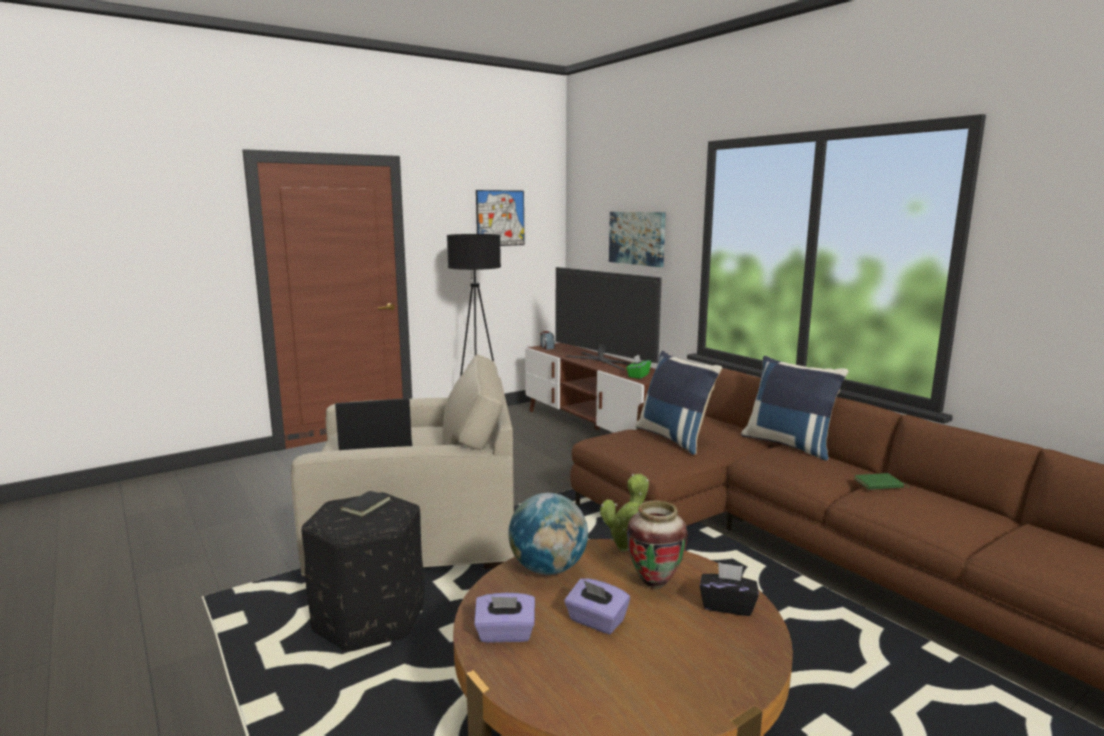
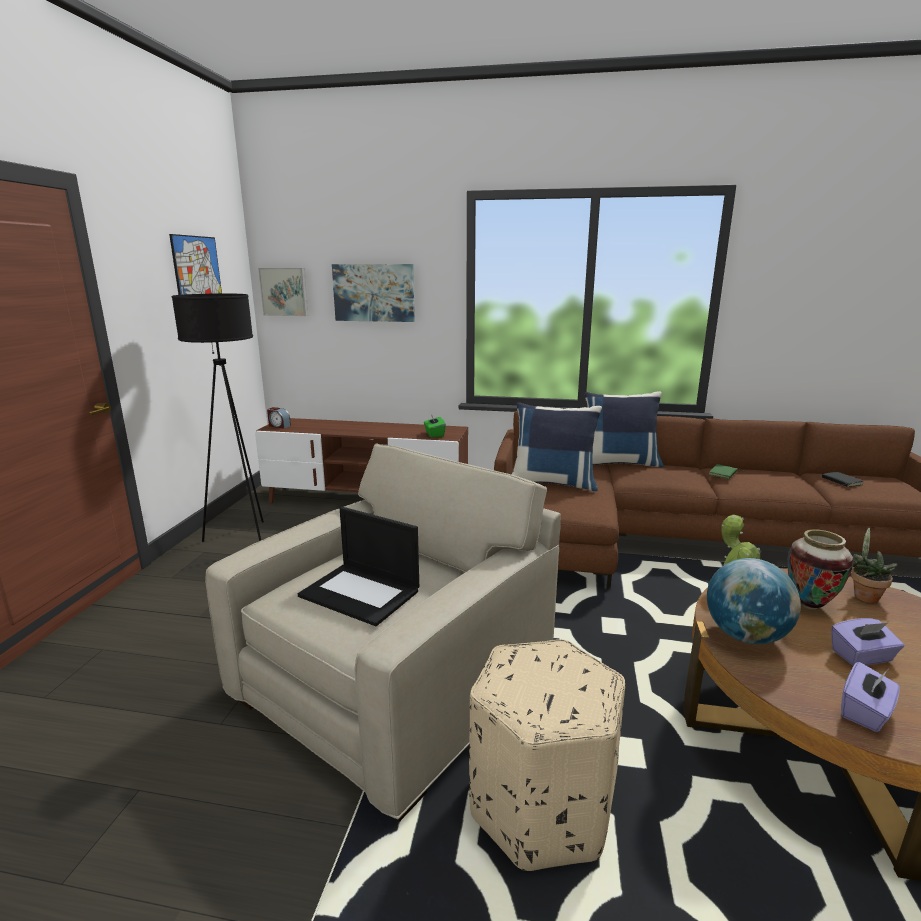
camera: 45 degrees left, 5 degrees up
(364, 505) = (527, 671): black book -> black book (840, 481)
(369, 618) = (540, 806): black ottoman -> beige ottoman
(374, 443) = (361, 593): laptop -> laptop turned 90 degrees counterclockwise
(582, 234) = (284, 291): none -> picture
(602, 361) = (368, 427): television -> none
(727, 605) = (863, 595): black tissue box -> potted plant

